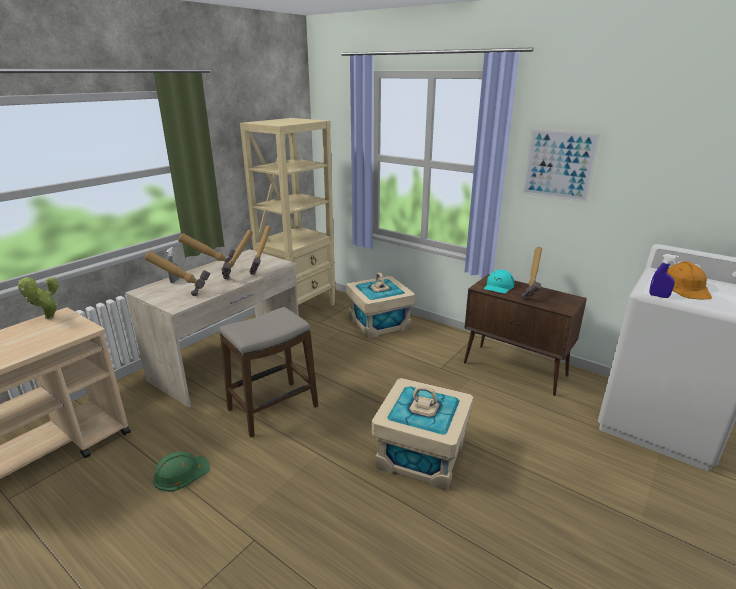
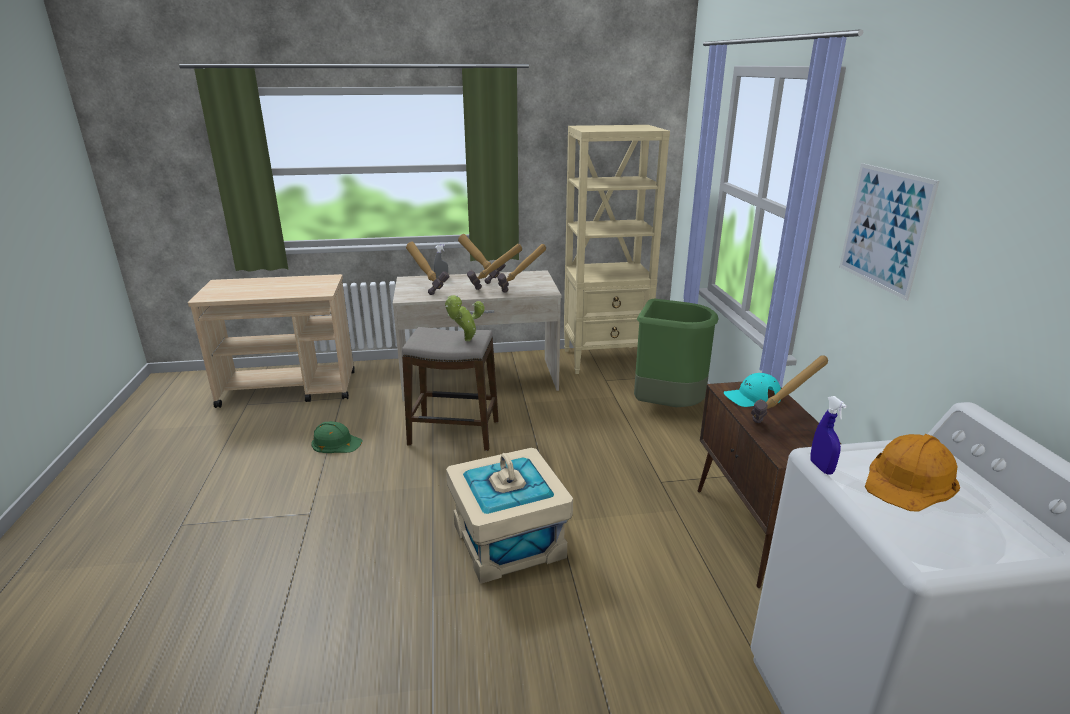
camera: 45 degrees right, 0 degrees up
(48, 319) = (319, 278): potted plant -> potted plant (466, 341)
(379, 323) = (666, 406): beige storage box -> green trash can

